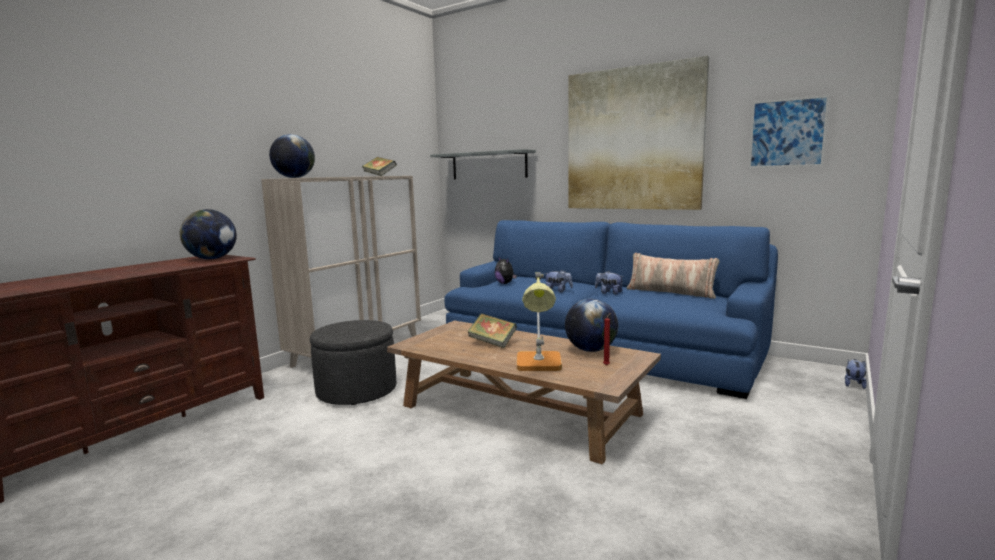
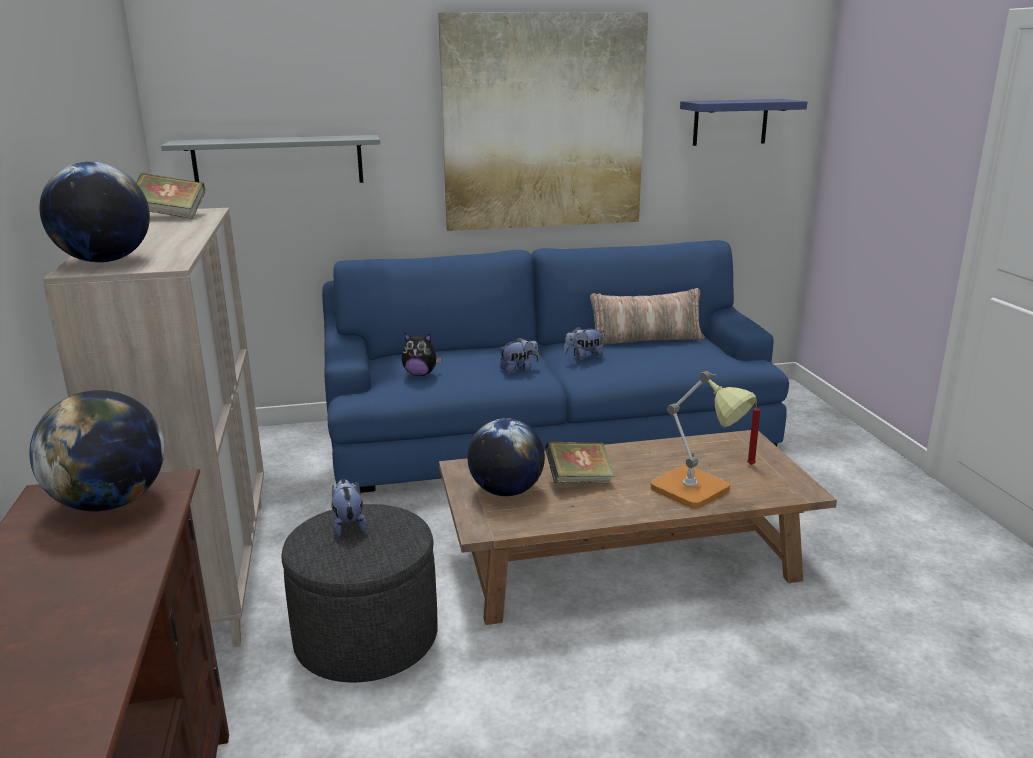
camera: 45 degrees left, 10 degrees up
(591, 350) = (696, 449): globe -> globe (506, 491)
(787, 133) = (730, 122): picture -> blue shelf
(853, 384) = (812, 399): plush toy -> plush toy (348, 525)

